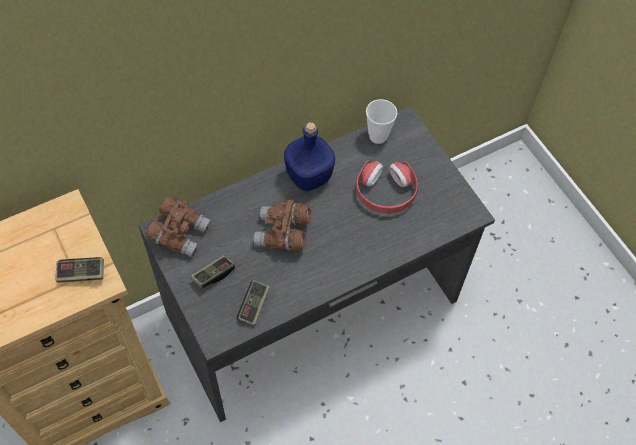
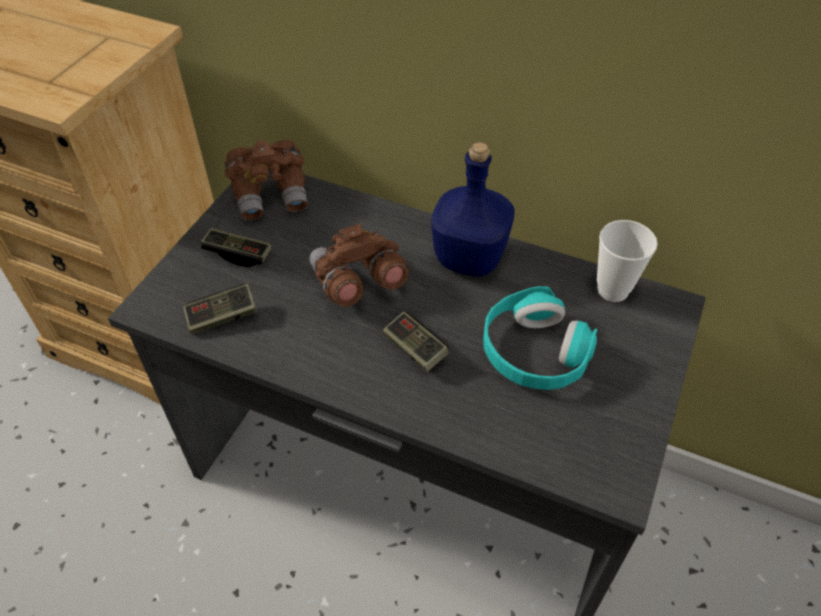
camera: 55 degrees right, 10 degrees down
(81, 274) = (58, 82): game controller -> game controller (415, 349)
(385, 192) = (534, 351): red headphones -> turquoise headphones

